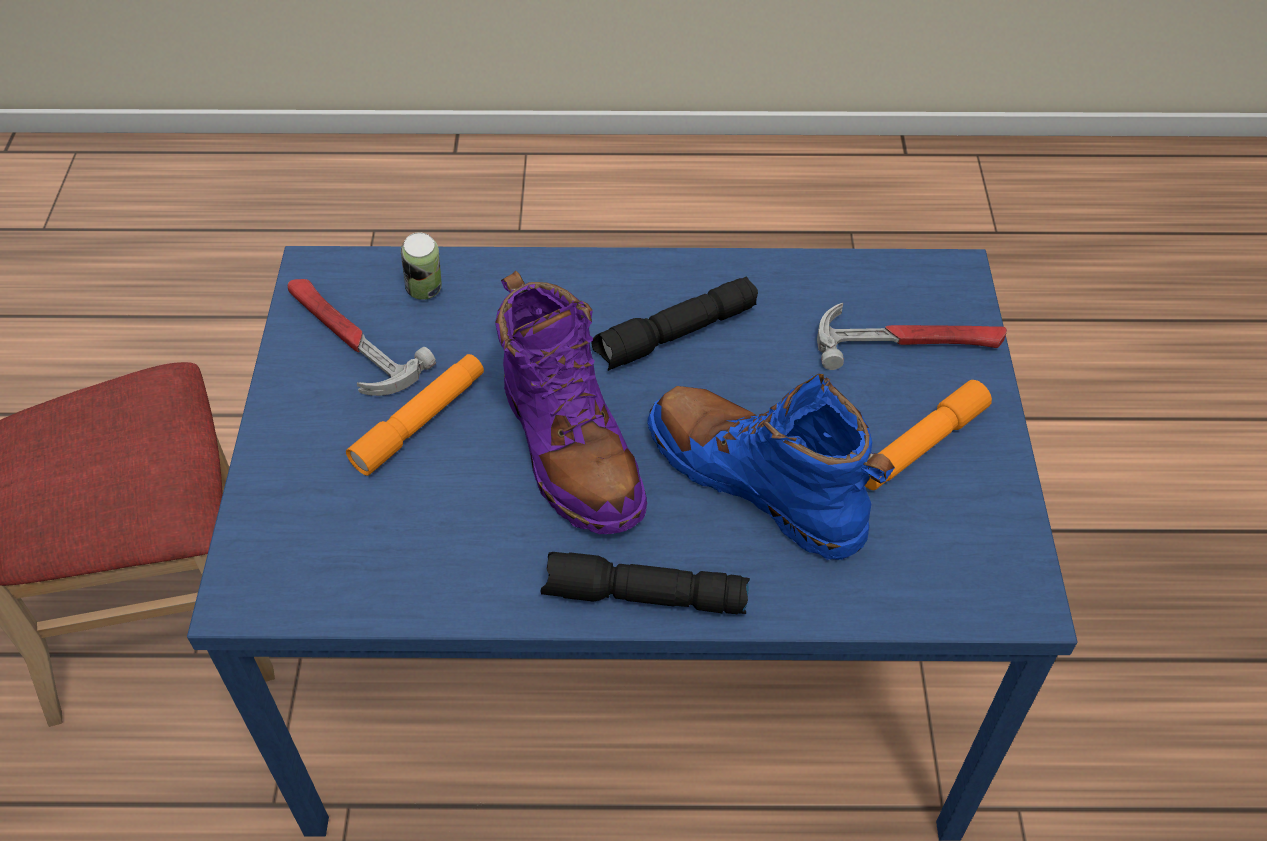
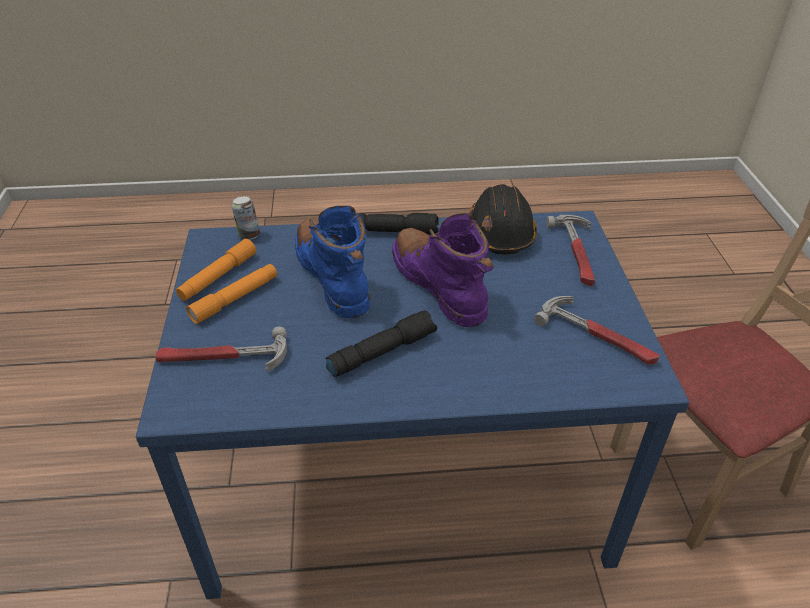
camera: 175 degrees right, 10 degrees down
(290, 507) = (577, 253): none -> hammer
(418, 573) = (500, 233): none -> black hard hat
(420, 422) = (529, 294): orange flashlight -> orange flashlight (218, 277)
(425, 292) = (564, 370): can -> can (248, 235)
(756, 482) = (333, 277): blue boot -> blue boot turned 150 degrees counterclockwise

